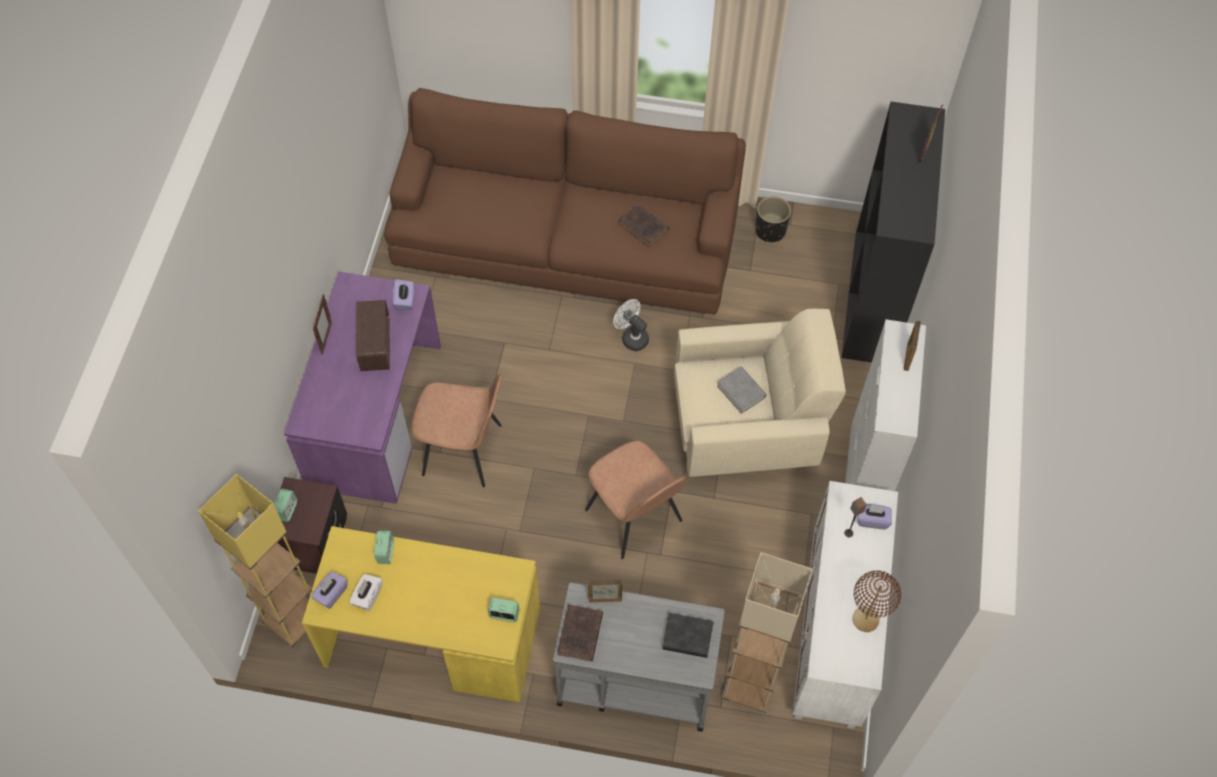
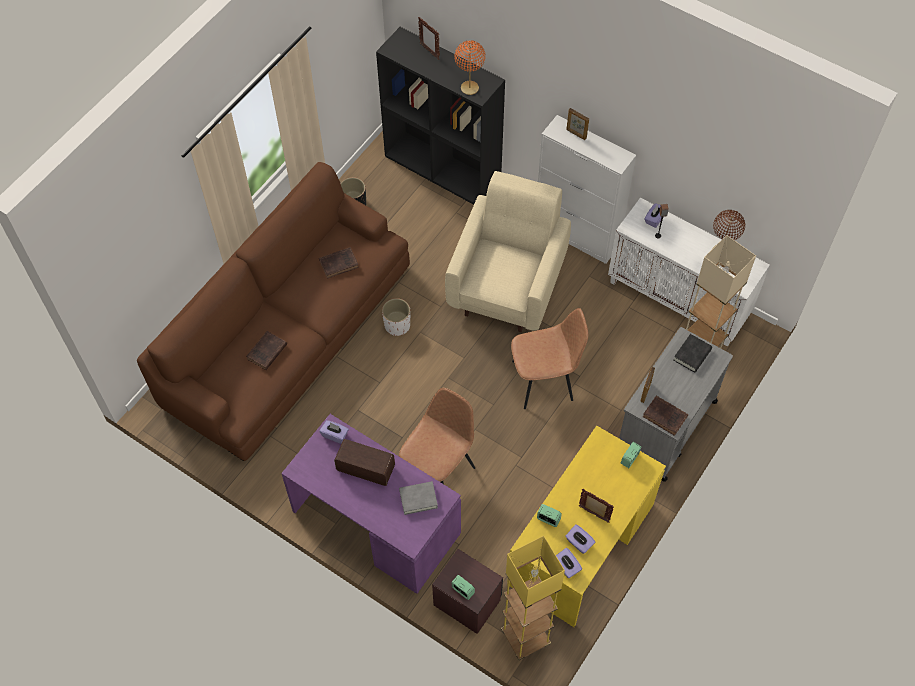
camera: 65 degrees left, 0 degrees up
(326, 339) = (341, 501): picture frame -> picture frame (594, 514)
(367, 596) = (579, 543): white tissue box -> purple tissue box
(496, 209) = (266, 353): none -> brown book
(631, 337) = (397, 325): white fan -> white planter
(741, 392) = (505, 262): grey book -> grey book (418, 499)
(895, 212) = (469, 88): none -> orange table lamp

